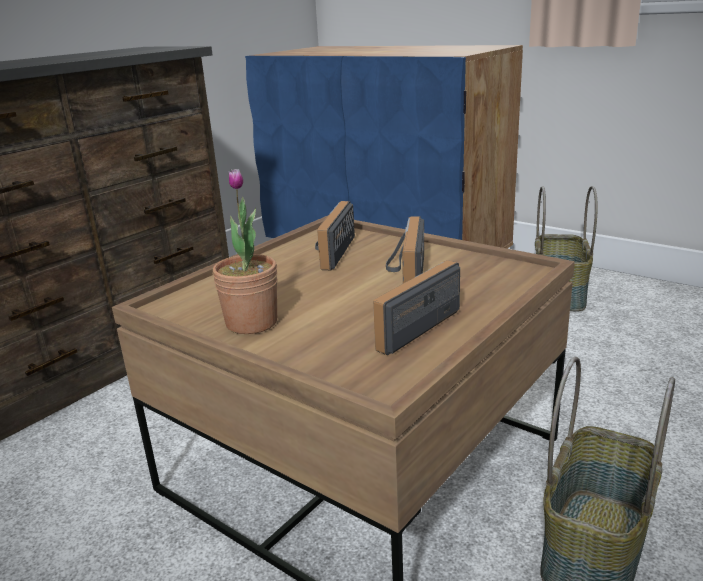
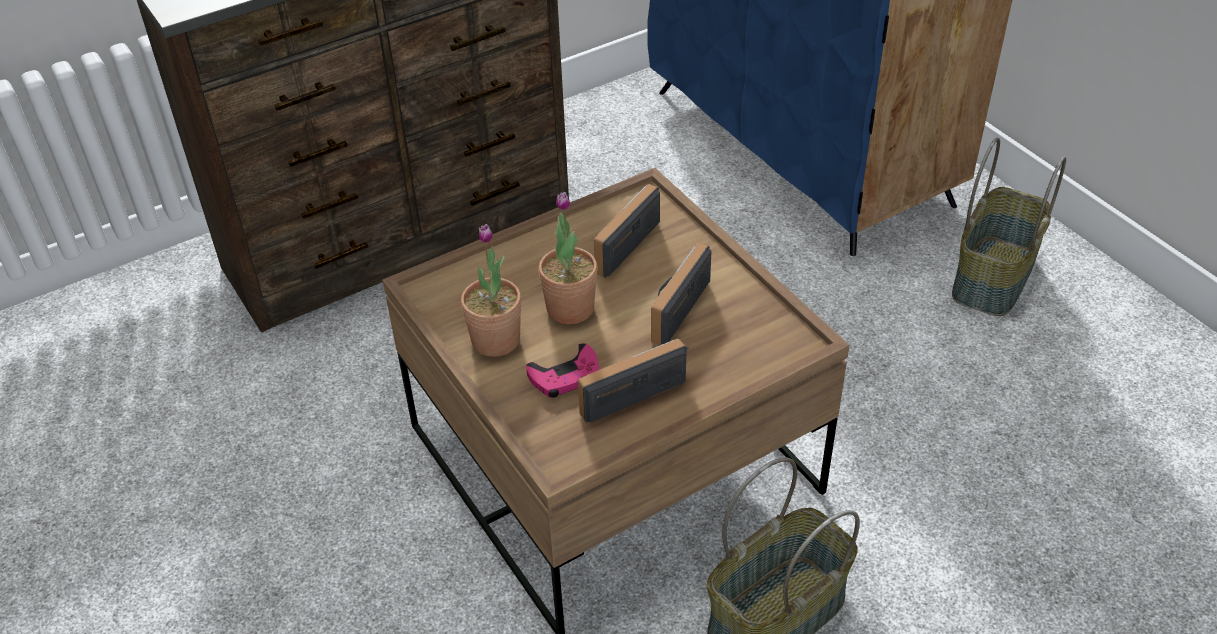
camera: 20 degrees right, 20 degrees up
(312, 291) = (570, 308): none -> potted plant
(340, 330) = (566, 376): none -> pink game controller

